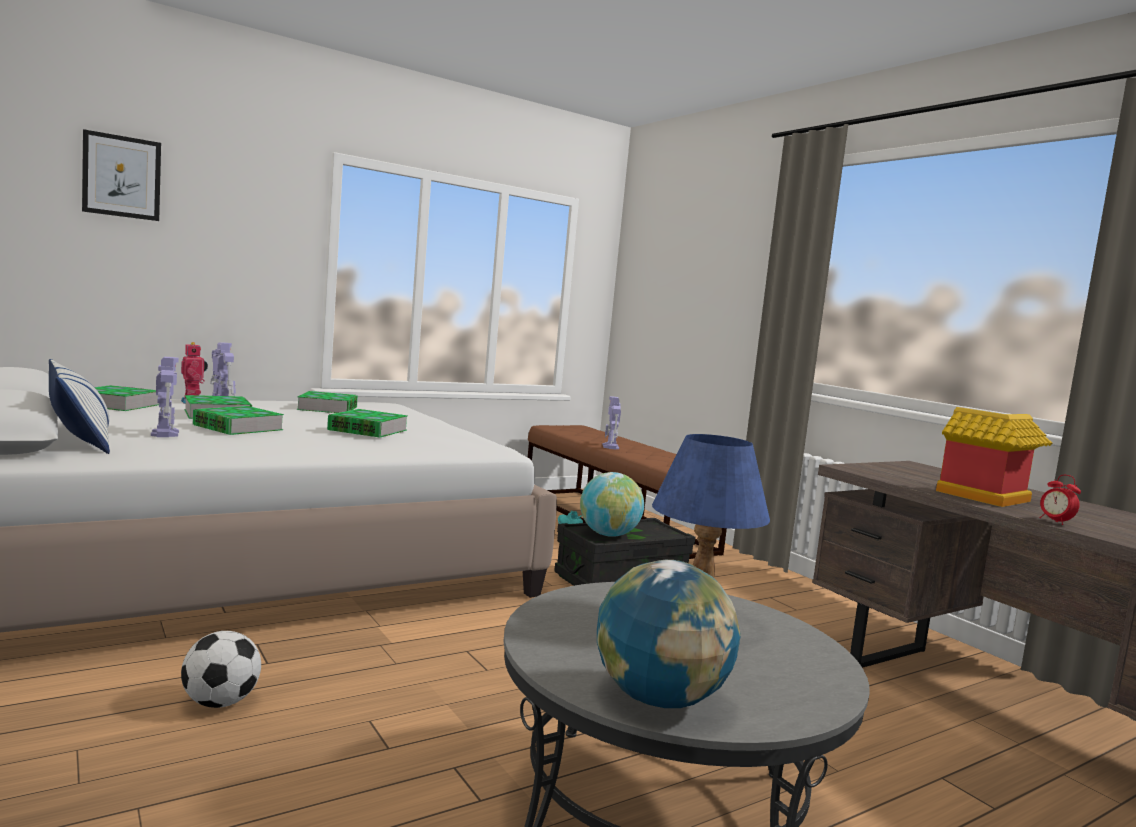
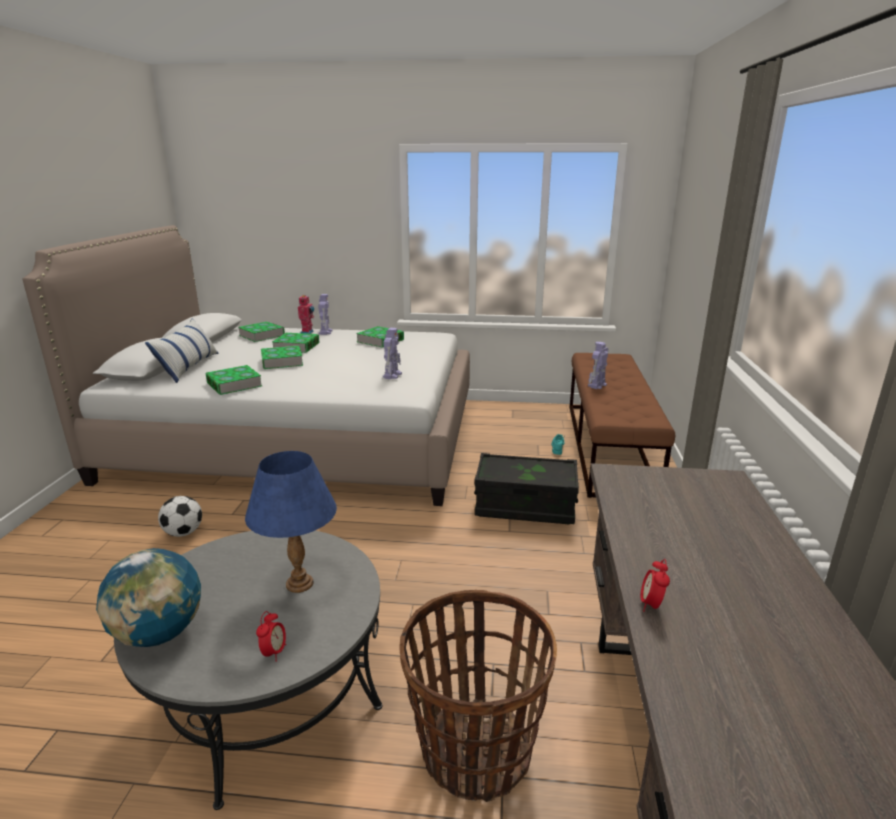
camera: 40 degrees right, 15 degrees up
(122, 176) = (271, 187): picture -> none
(165, 433) = (235, 365): toy robot -> toy robot (392, 375)
(368, 430) = (351, 369): book -> book (234, 384)
(608, 535) = (507, 470): globe -> none
(802, 673) = (274, 652): none -> alarm clock
(898, 771) = (474, 751): none -> basket
(984, 498) = (662, 548): toy house -> none

